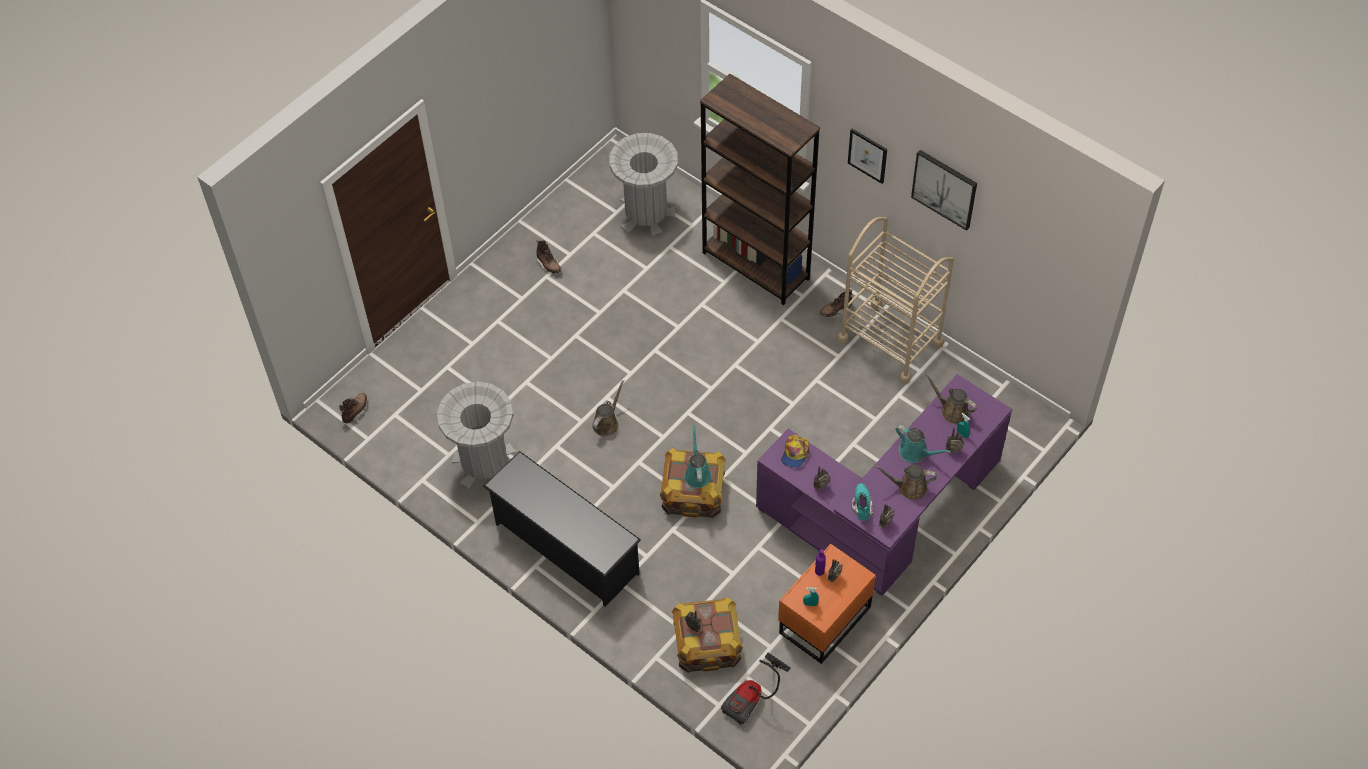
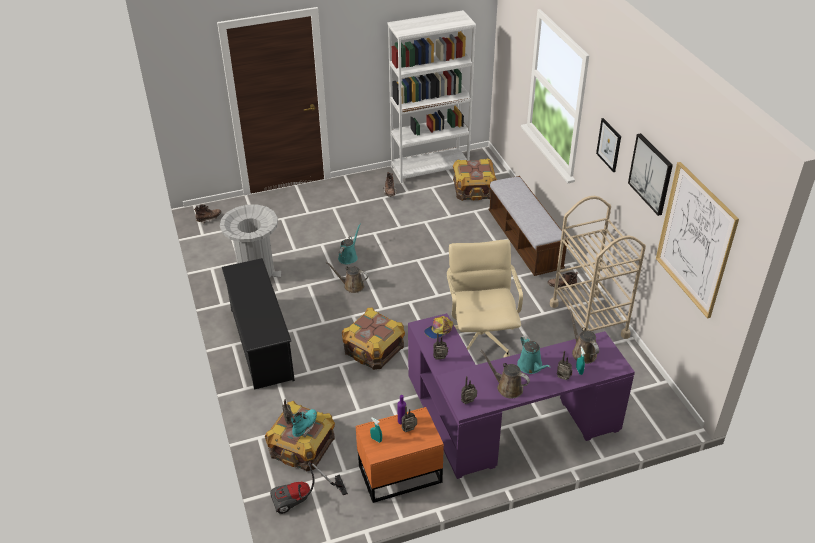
camera: 30 degrees right, 15 degrees down
(570, 203) = (430, 168): none -> white bookcase
(607, 423) = (351, 286): brown watering can -> brown watering can turned 135 degrees counterclockwise
(646, 212) = (474, 189): grey trash can -> crate
(697, 473) = (374, 328): turquoise watering can -> turquoise watering can (349, 257)
(756, 266) = (524, 241): brown bookcase -> bench
(795, 421) = (480, 338): none -> beige office chair
(862, 505) = (460, 382): turquoise boot -> turquoise boot (305, 427)
(1025, 252) = (695, 240): none -> picture

